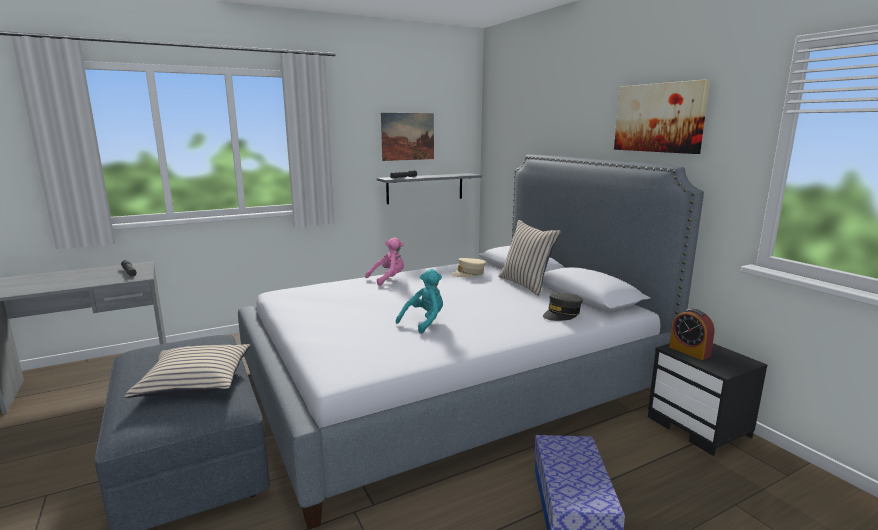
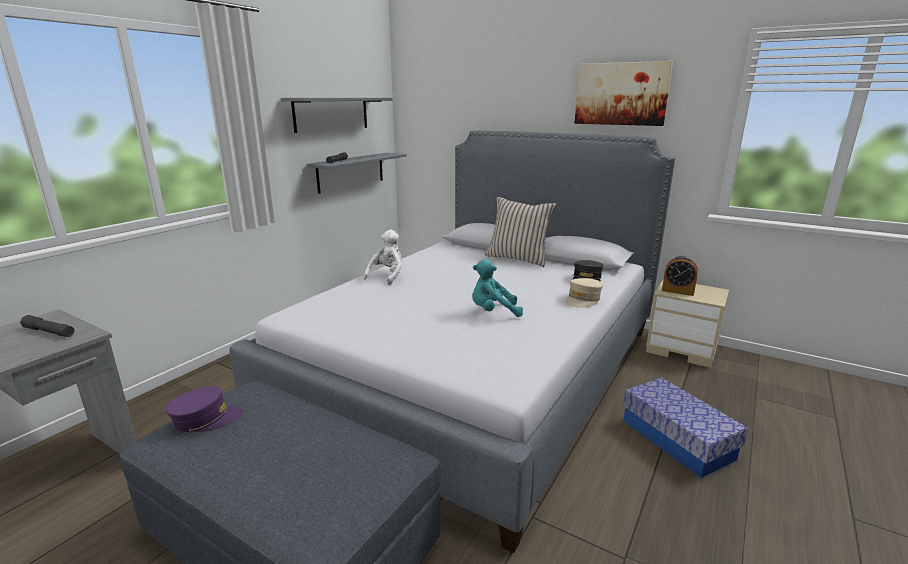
camera: 30 degrees left, 5 degrees up
(167, 348) = (206, 419): none -> purple cap
(195, 381) = (312, 445): beige pillow -> none
(388, 279) = (387, 276): pink plush toy -> white plush toy
(408, 136) = (331, 114): picture -> grey shelf
(424, 322) = (493, 312): turquoise plush toy -> turquoise plush toy turned 105 degrees counterclockwise
(468, 274) = (454, 257): beige cap -> beige cap (582, 300)
(700, 427) = (682, 349): black nightstand -> beige nightstand

